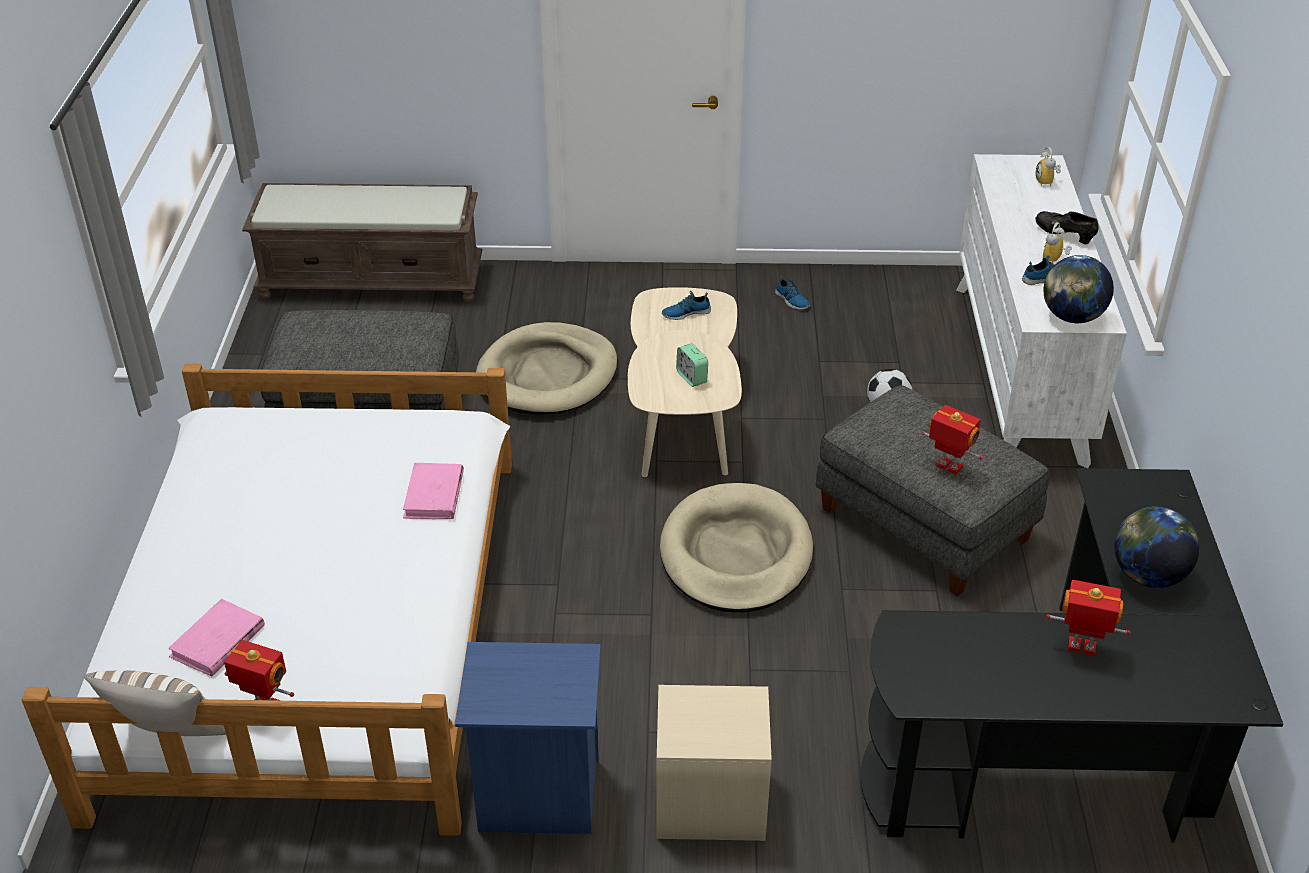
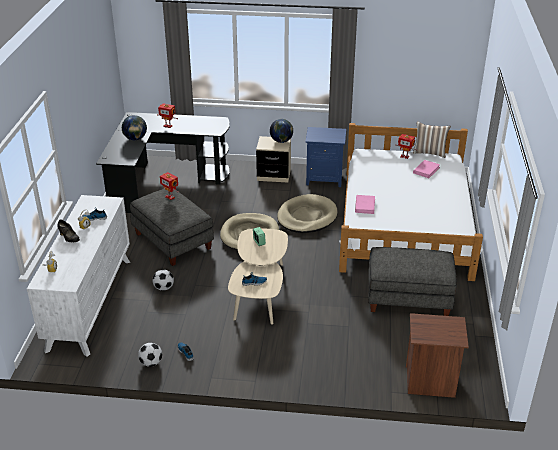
camera: 175 degrees left, 5 degrees down
(373, 281) = (430, 382): brown bench -> brown nightstand
(548, 375) = (323, 314): beige dog bed -> beige dog bed (307, 217)
(844, 283) = (151, 363): none -> football
(1072, 317) = (98, 201): globe -> globe (281, 141)

